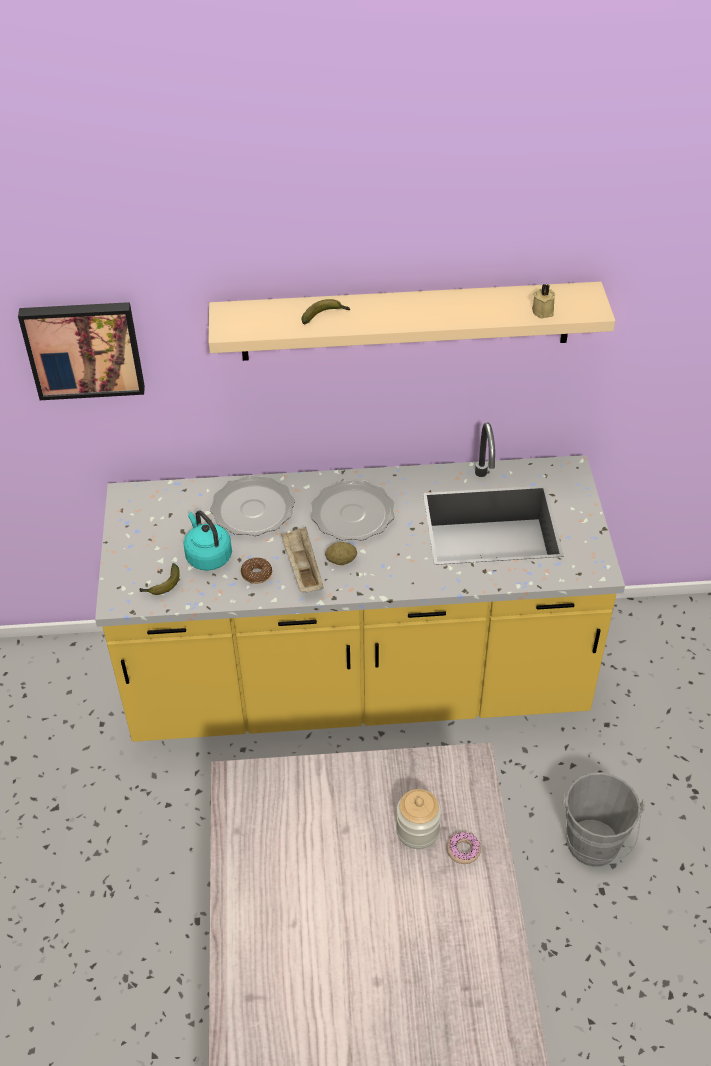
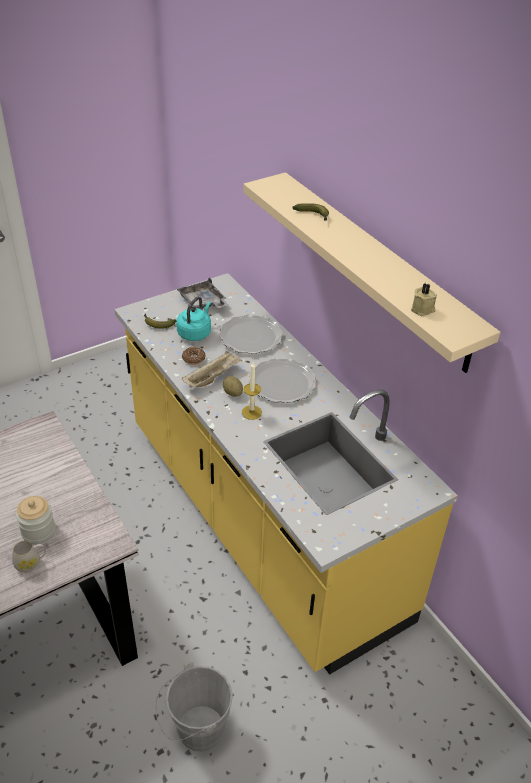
camera: 60 degrees right, 5 degrees down
(84, 348) = (234, 166): picture -> none
(152, 527) = (203, 302): none -> grey tray
(383, 556) = (251, 412): none -> candle
(463, 850) = (31, 563): donut -> white mug

